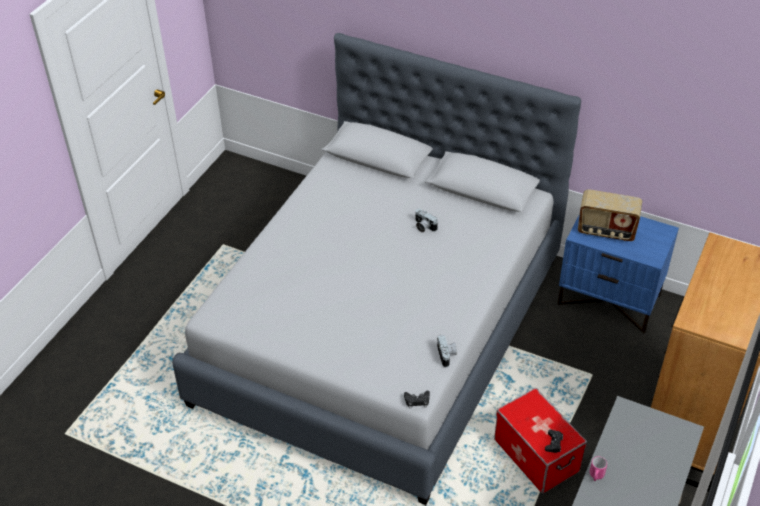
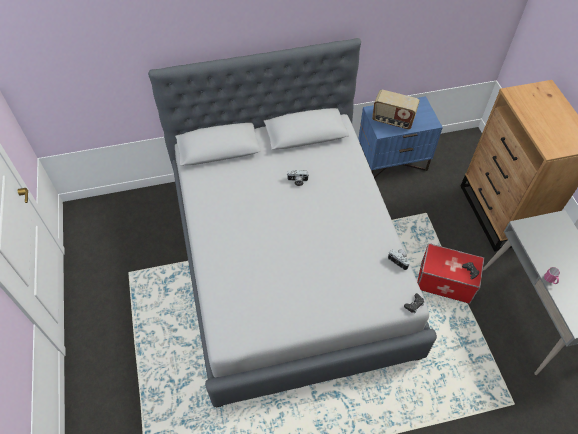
camera: 40 degrees left, 10 degrees up
(606, 231) = (392, 120): radio -> radio turned 45 degrees clockwise

